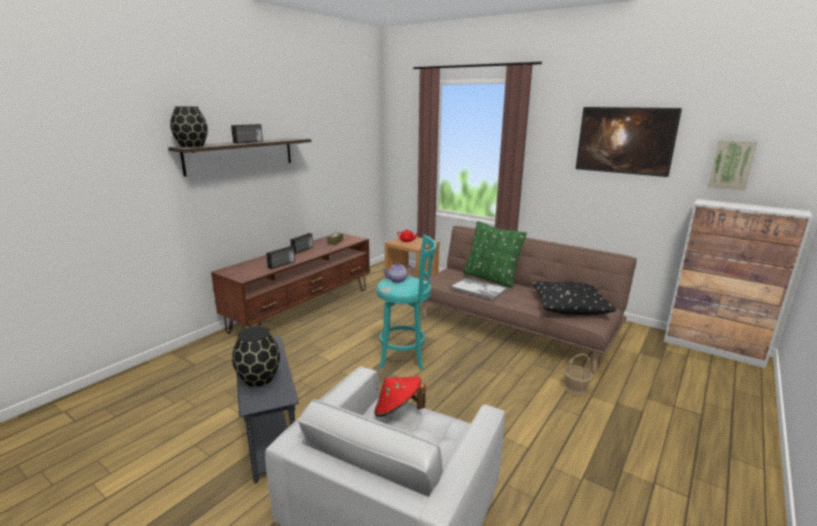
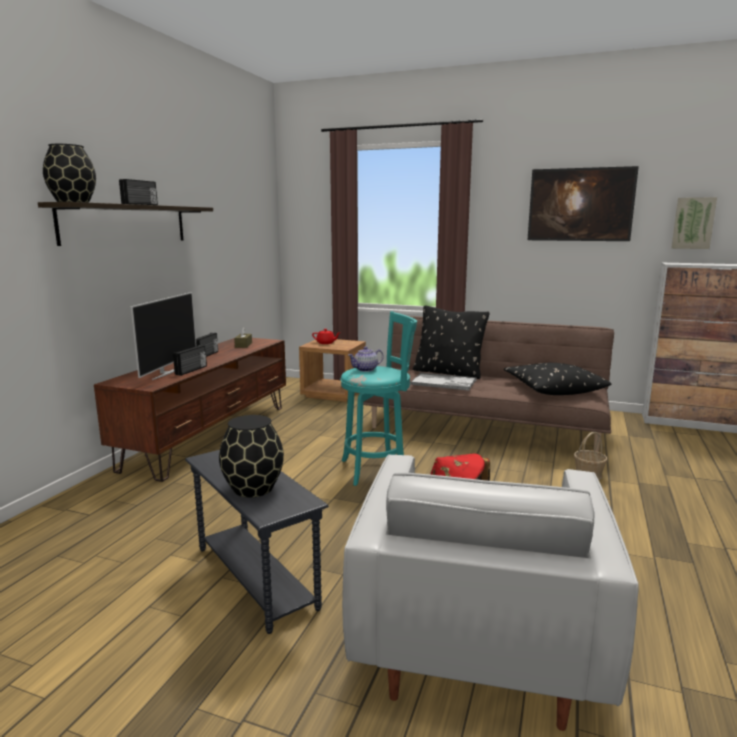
camera: 15 degrees left, 5 degrees down
(263, 265) = (166, 372): none -> television
(490, 278) = (448, 373): green pillow -> black pillow

